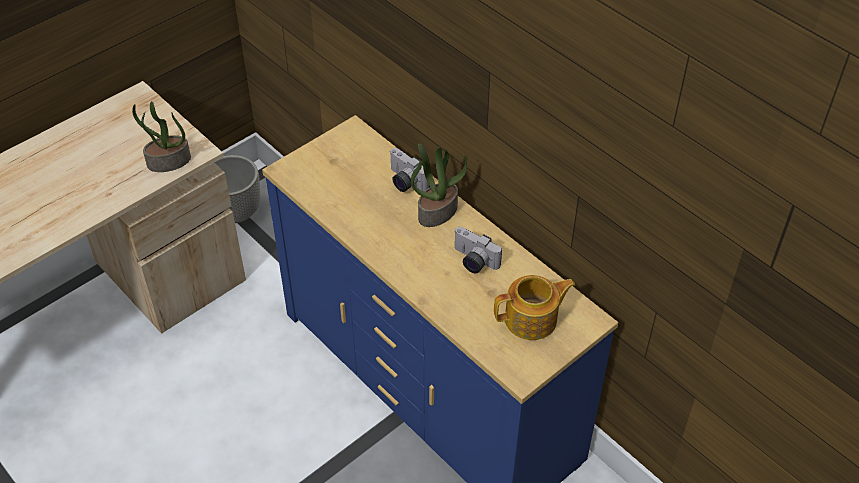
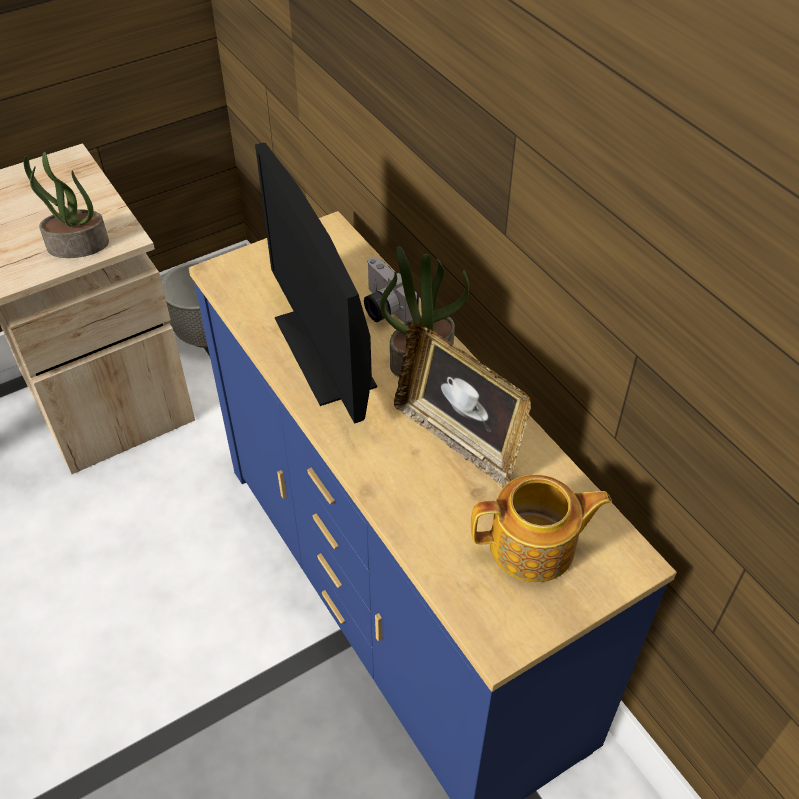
camera: 10 degrees right, 0 degrees up
(372, 216) = (324, 352): none -> monitor
(473, 261) = (458, 439): camera -> picture frame

